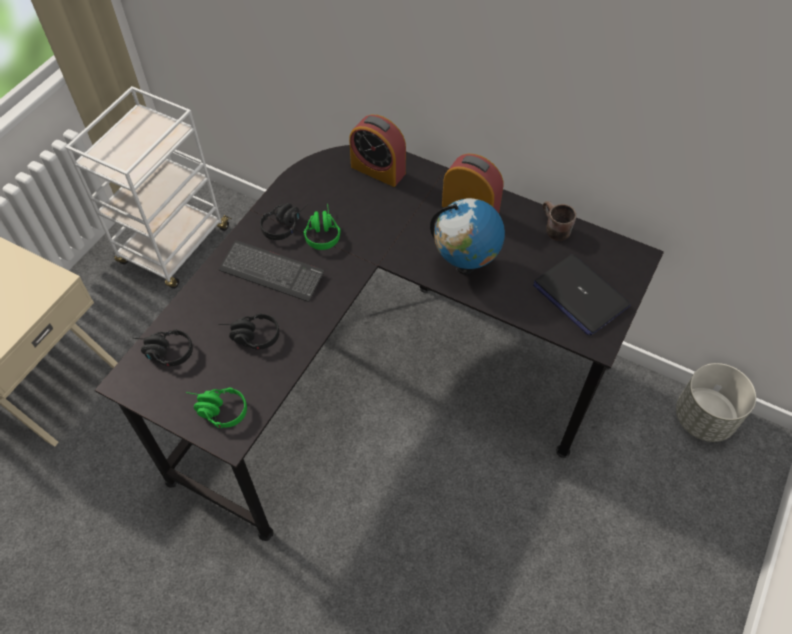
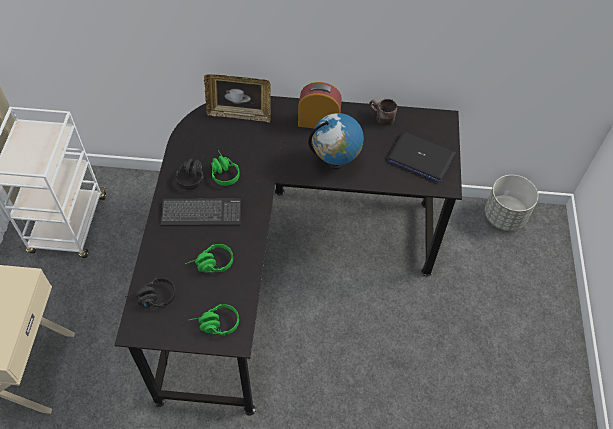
camera: 25 degrees left, 0 degrees up
(249, 337) = (210, 265): black headphones -> green headphones
(378, 170) = (239, 114): alarm clock -> picture frame

